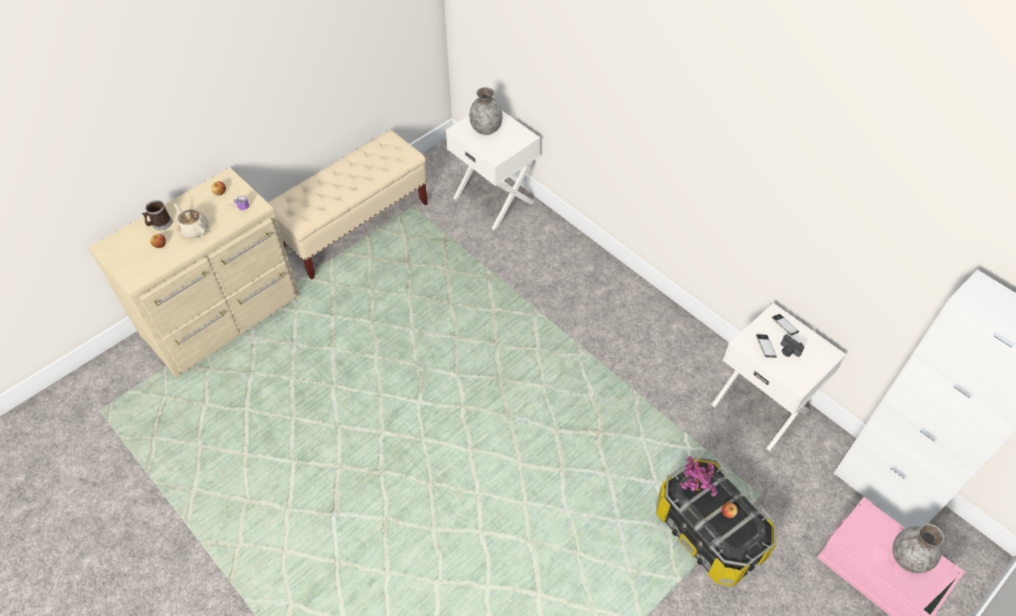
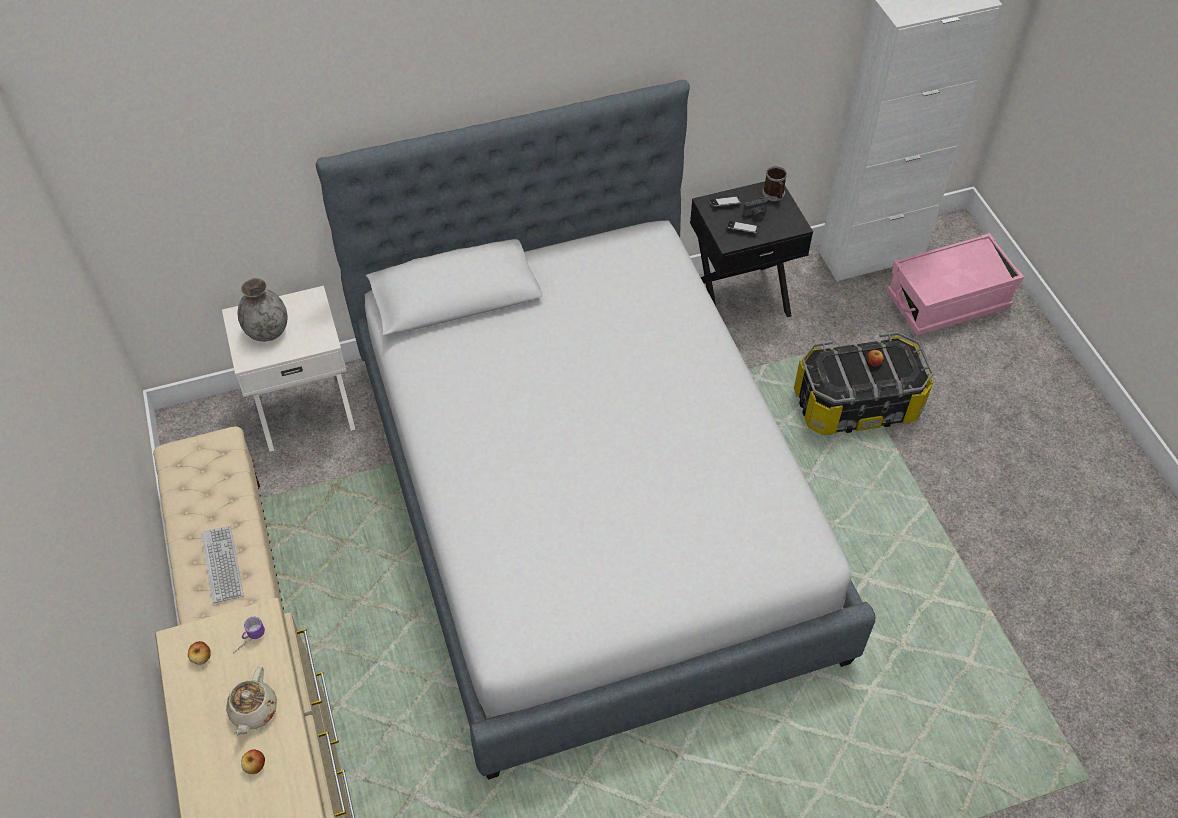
camera: 65 degrees left, 0 degrees up
(160, 224) = (210, 757): mug -> mug (774, 195)
(194, 229) = (253, 711): beige teapot -> beige teapot turned 60 degrees counterclockwise
(322, 193) = (222, 565): none -> keyboard
(508, 380) = (588, 502): none -> bed
(693, 490) = (838, 377): potted plant -> none
(761, 406) = (739, 297): white nightstand -> black nightstand
(908, 558) = (963, 262): grey vase -> none

